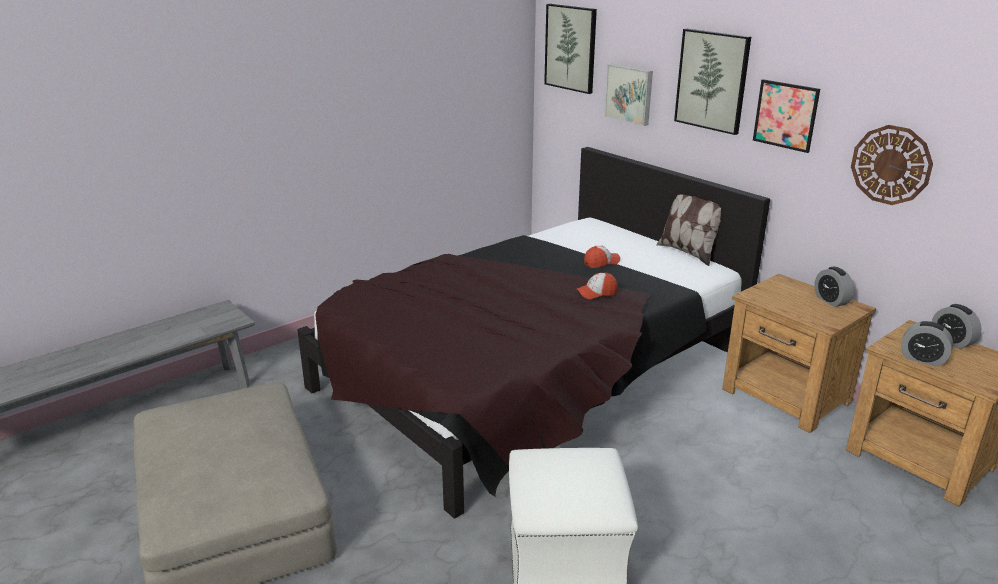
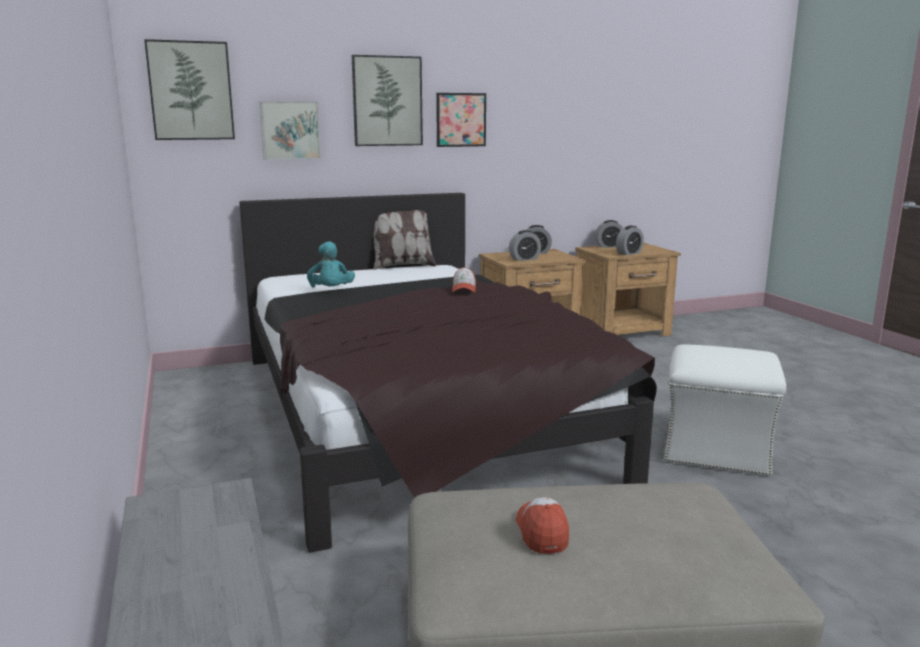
camera: 70 degrees left, 10 degrees down
(559, 247) = (331, 291): none -> turquoise plush toy
(601, 262) = (389, 285): cap -> cap (542, 532)
(782, 300) = (524, 259): none -> alarm clock
(891, 165) = (544, 140): wall clock -> none

